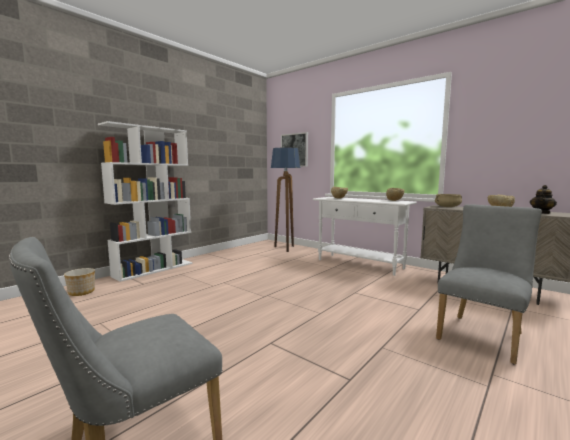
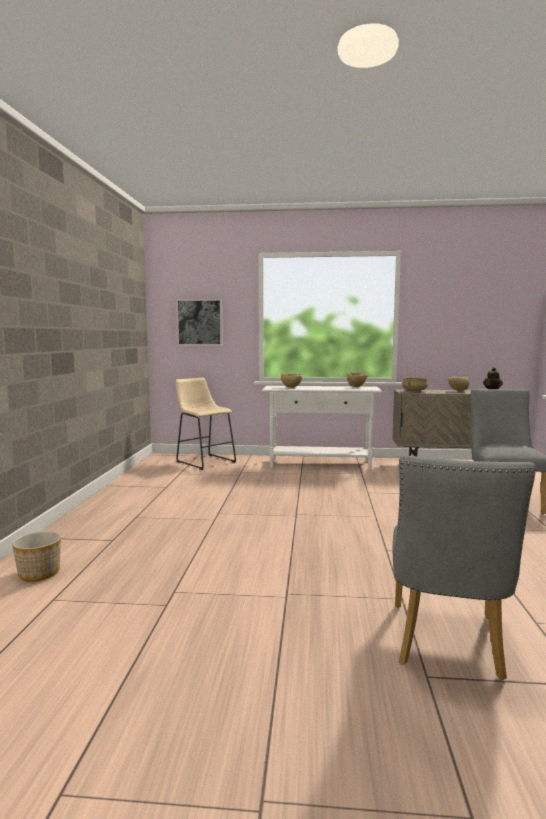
camera: 35 degrees left, 0 degrees up
(154, 269) = (78, 520): white bookcase -> none
(285, 249) = (204, 461): floor lamp -> beige stool

